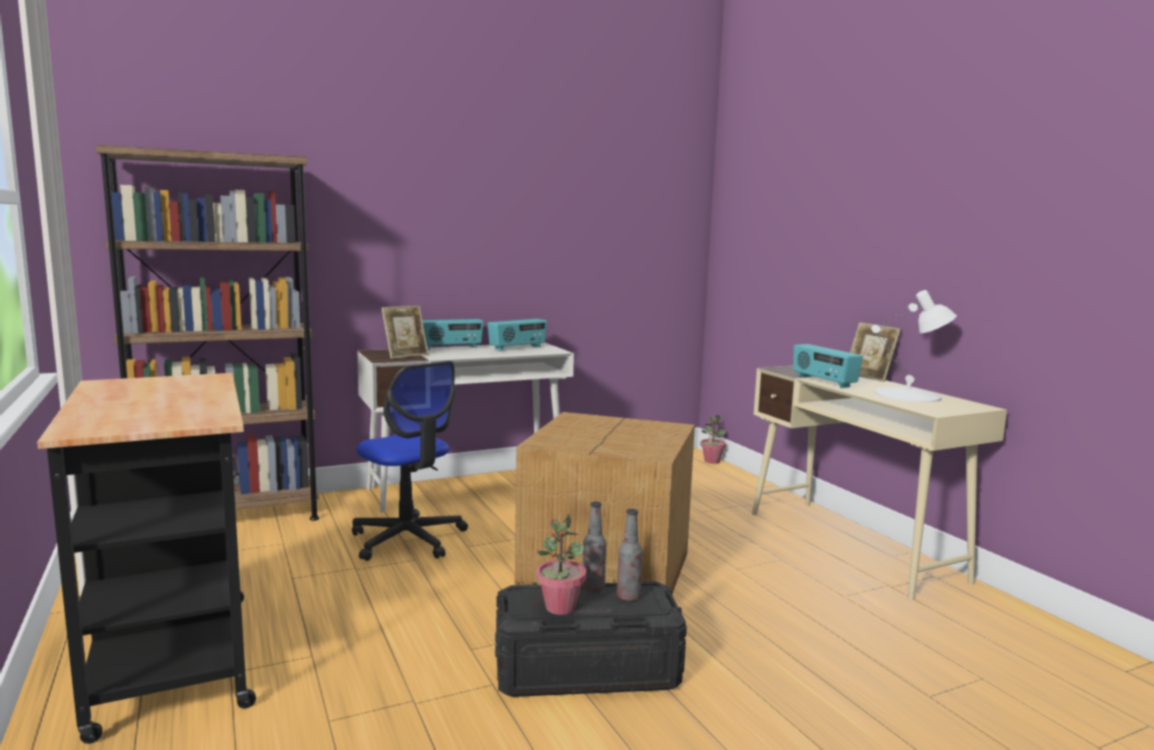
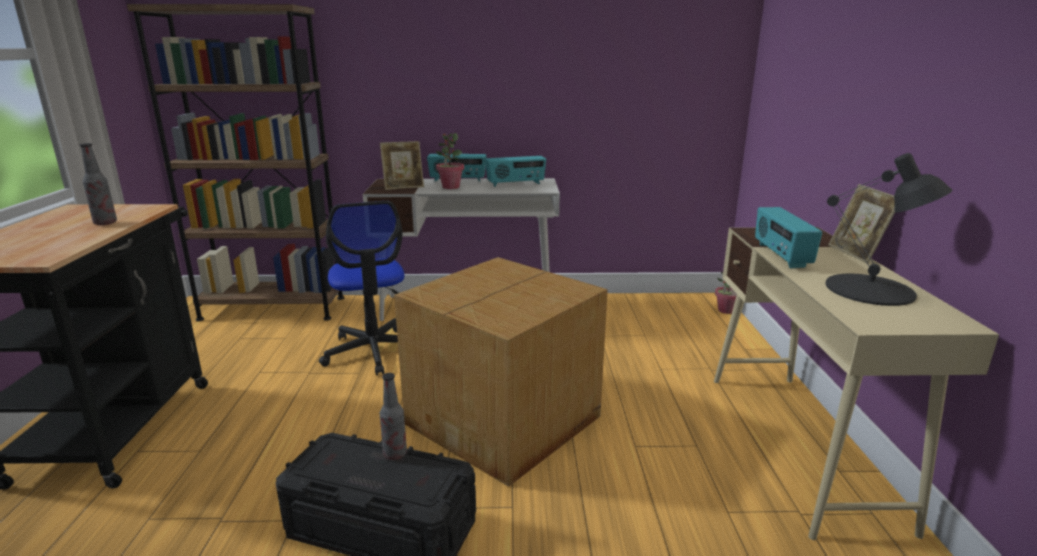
camera: 25 degrees right, 10 degrees up
(560, 607) = (342, 470): potted plant -> potted plant (450, 187)
(628, 597) = (414, 474): bottle -> bottle (105, 223)
(909, 395) = (871, 290): white table lamp -> black table lamp

